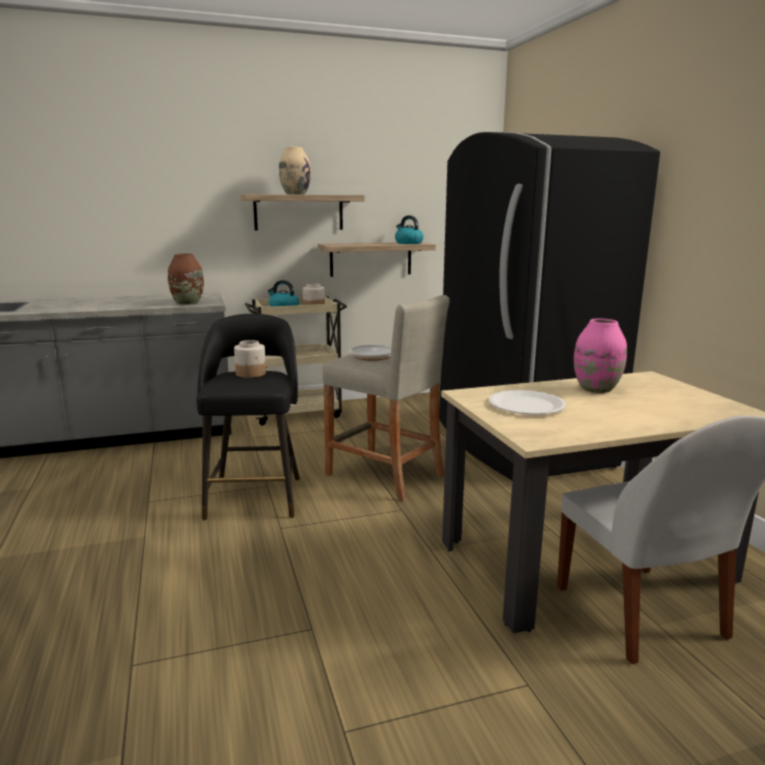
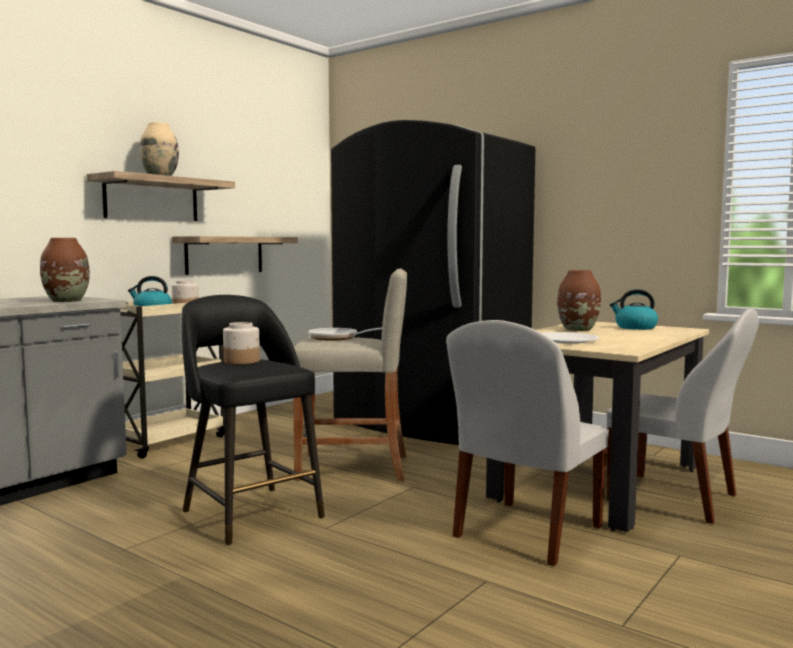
camera: 35 degrees left, 10 degrees down
(408, 243) = (266, 236): kettle -> kettle (635, 327)
(417, 594) = (525, 533): none -> white chair
(596, 389) = (578, 329): pink vase -> brown vase

